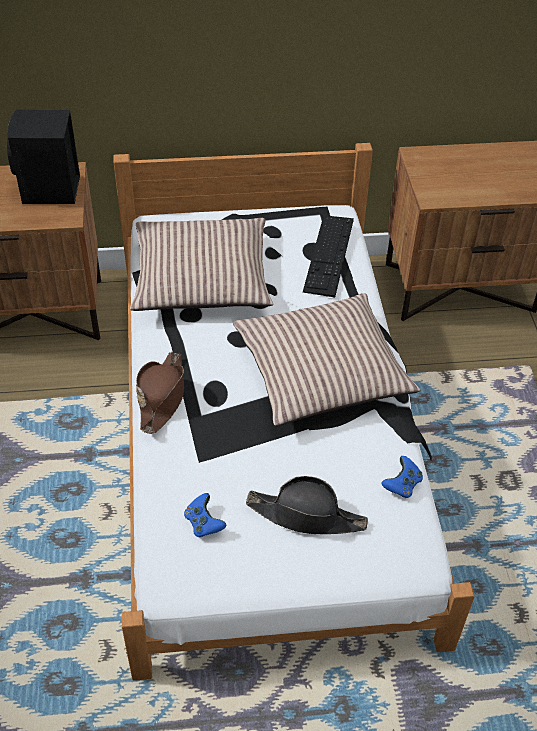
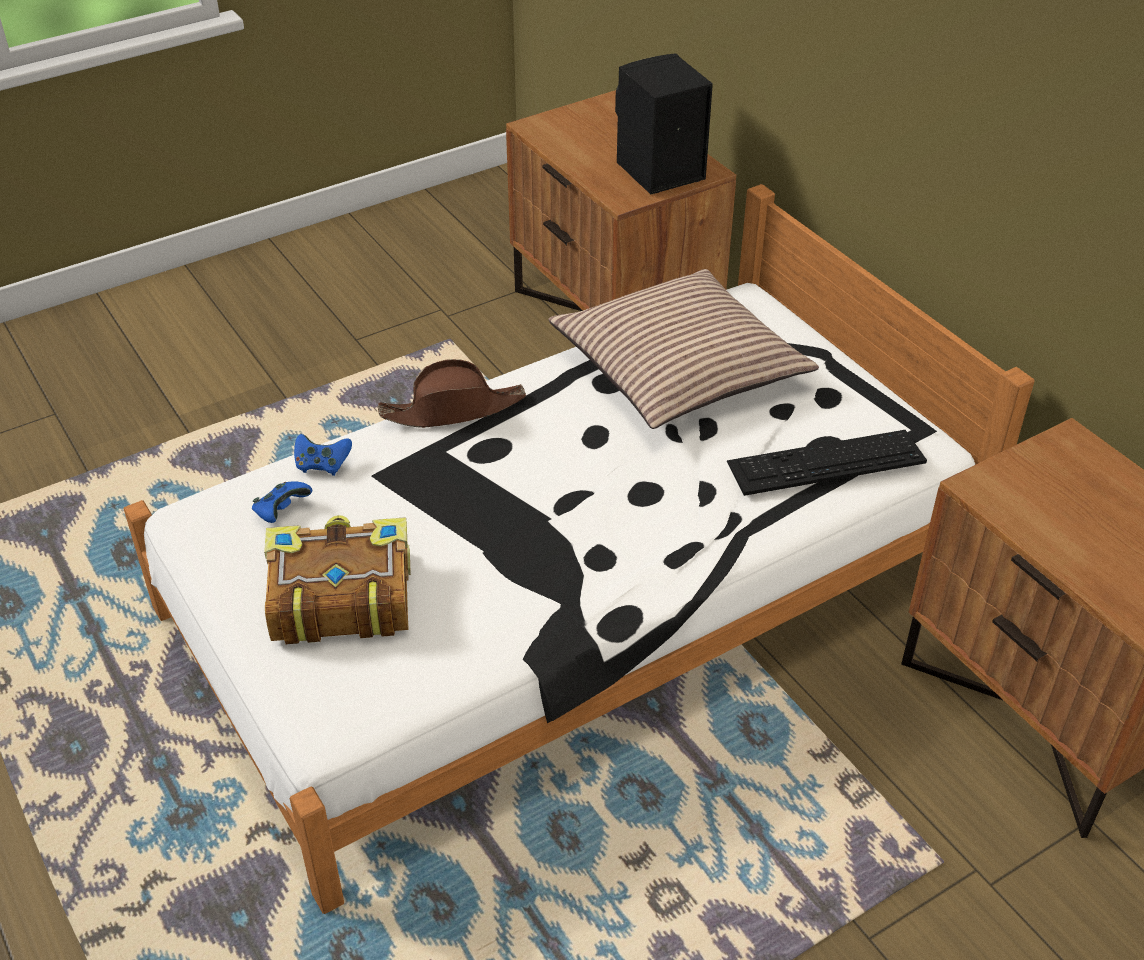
camera: 65 degrees right, 5 degrees down
(306, 516) = (339, 596): black hat -> book
(321, 371) = (594, 530): pillow -> none
(402, 485) = (442, 675): blue game controller -> blue game controller (322, 465)

